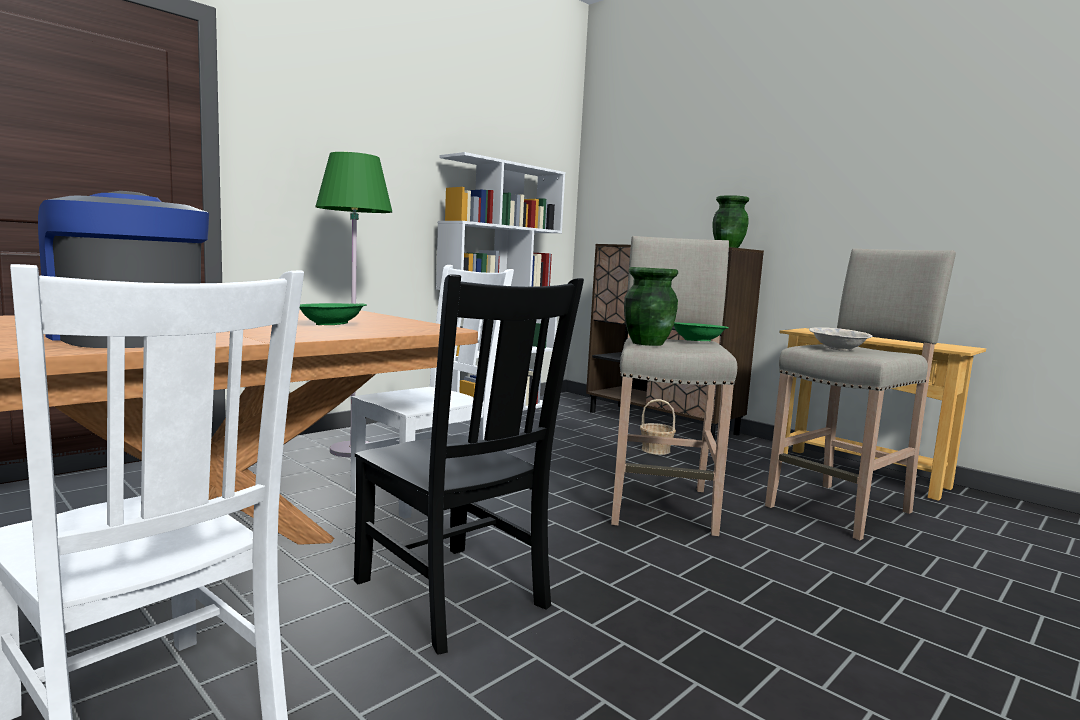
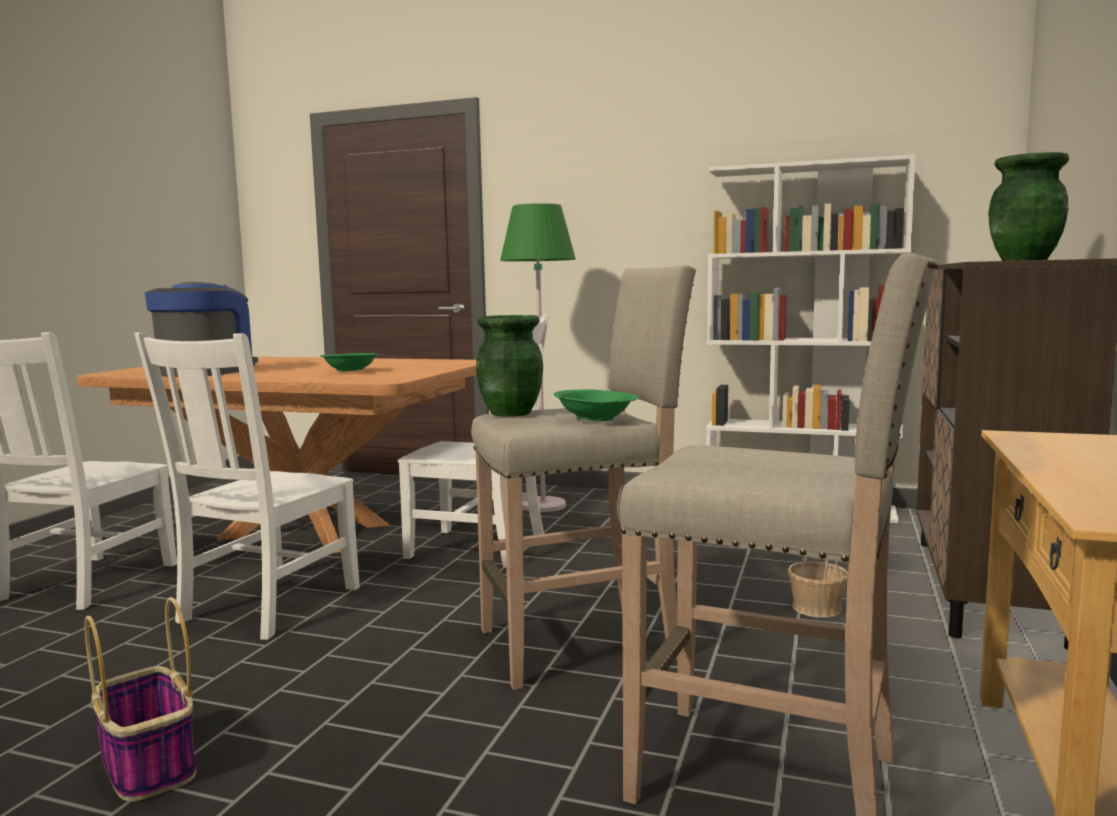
camera: 65 degrees right, 0 degrees up
(454, 596) = (266, 606): black chair -> white chair
(790, 689) = (147, 764): none -> basket
(838, 349) = (716, 458): beige bowl -> none

